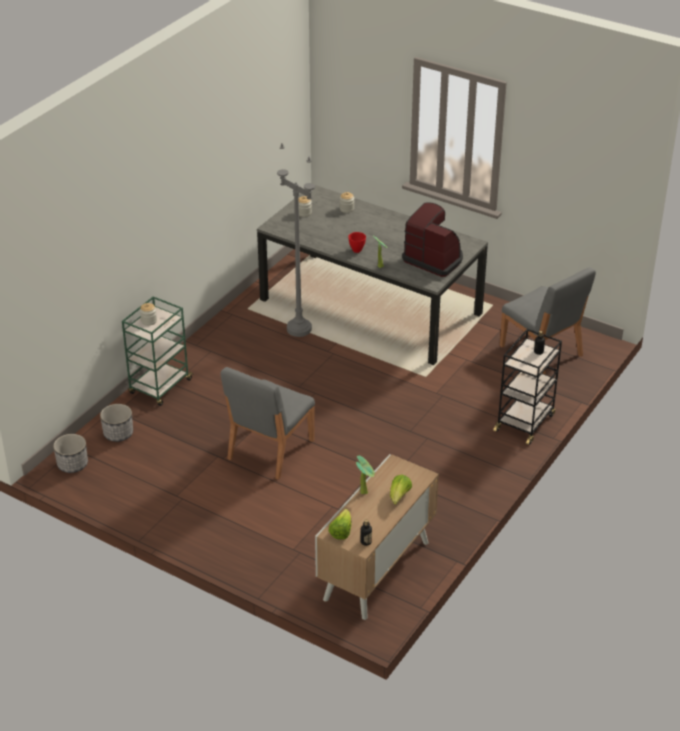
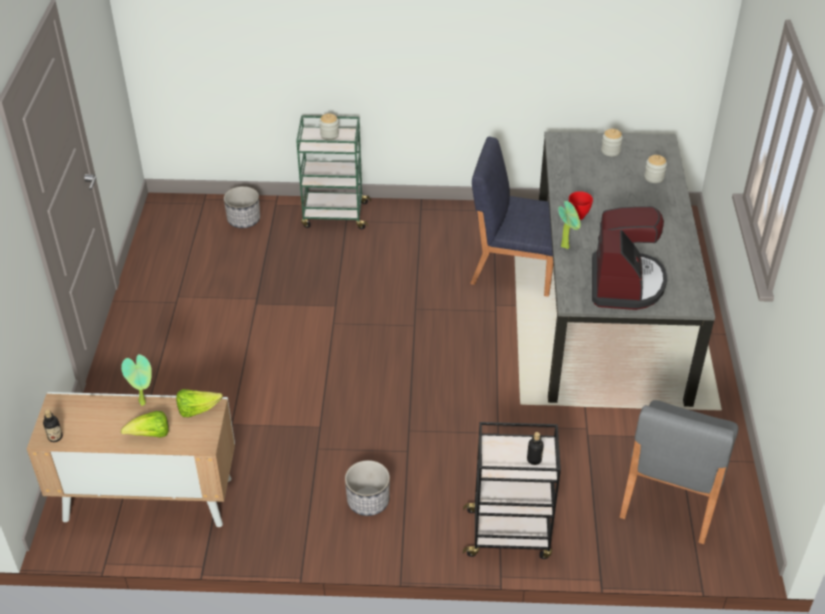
camera: 60 degrees right, 5 degrees up
(72, 464) = (180, 212): planter -> planter (368, 501)
(270, 450) = (293, 331): grey chair -> none
(298, 329) = (514, 267): grey floor lamp -> blue chair
(341, 531) = (63, 410): lettuce -> lettuce (197, 410)

